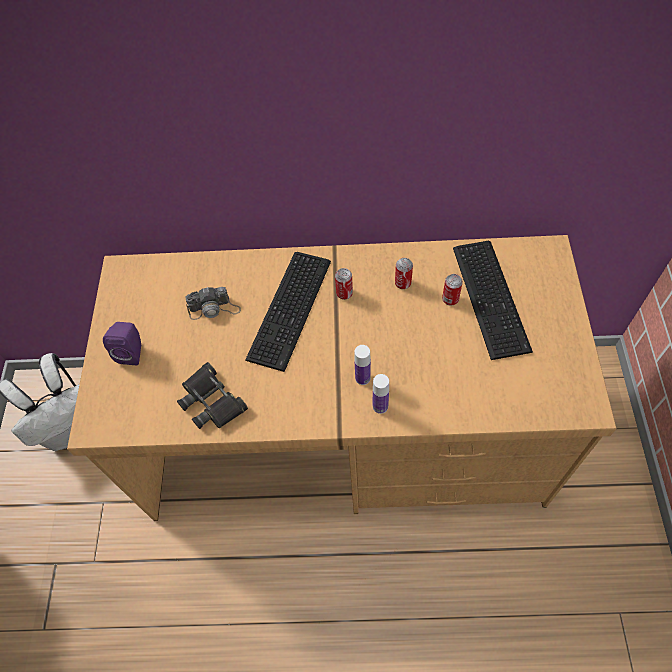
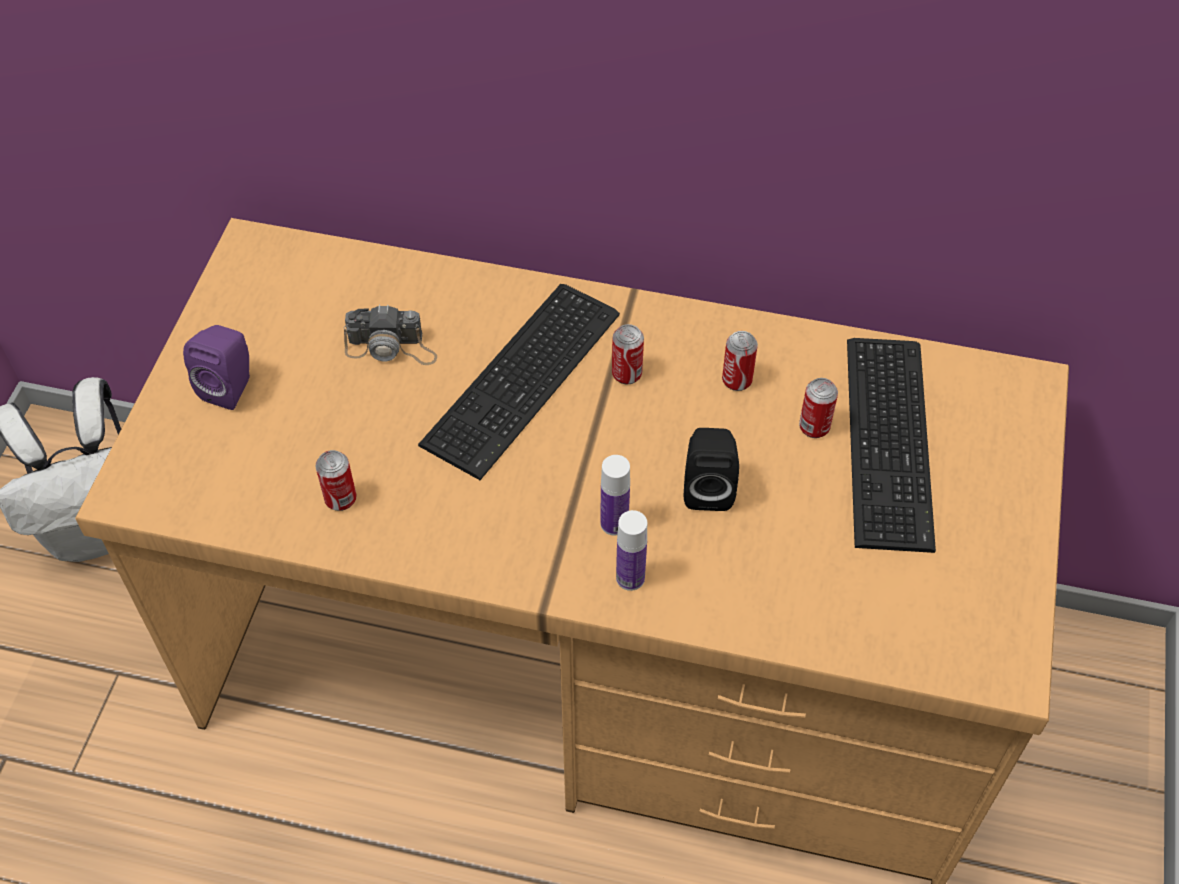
camera: 10 degrees right, 5 degrees down
(212, 401) = (340, 499): black binoculars -> can
(405, 346) = (708, 488): none -> black speaker

